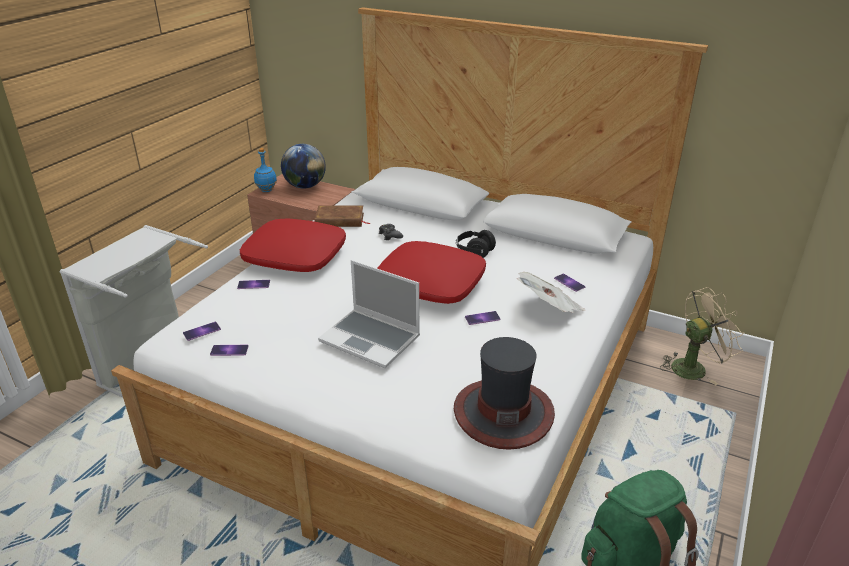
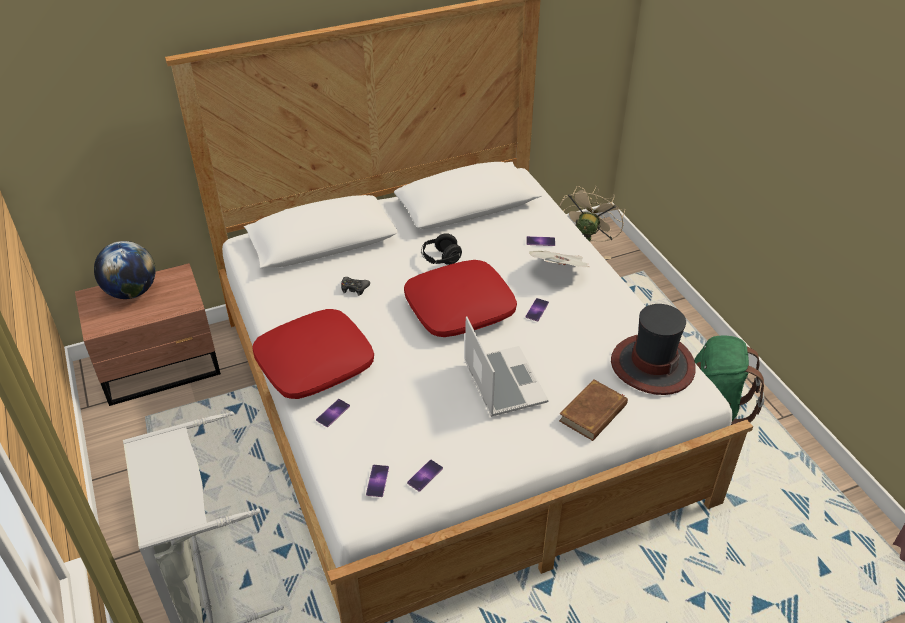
camera: 50 degrees left, 10 degrees up
(266, 190) = (97, 323): blue bottle -> none
(340, 220) = (285, 303): brown book -> brown book (593, 413)
(371, 339) = (503, 382): laptop -> laptop turned 90 degrees counterclockwise

